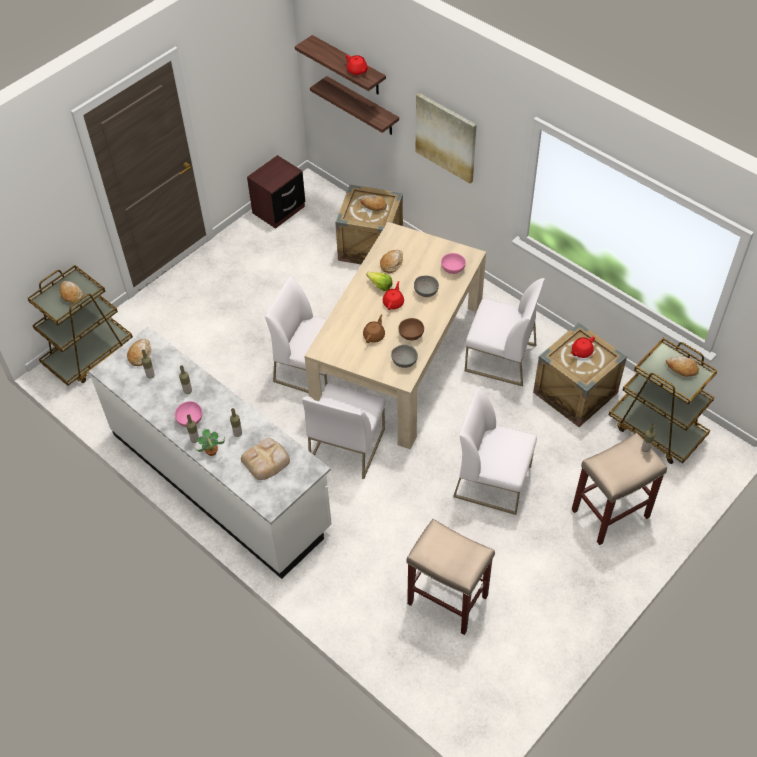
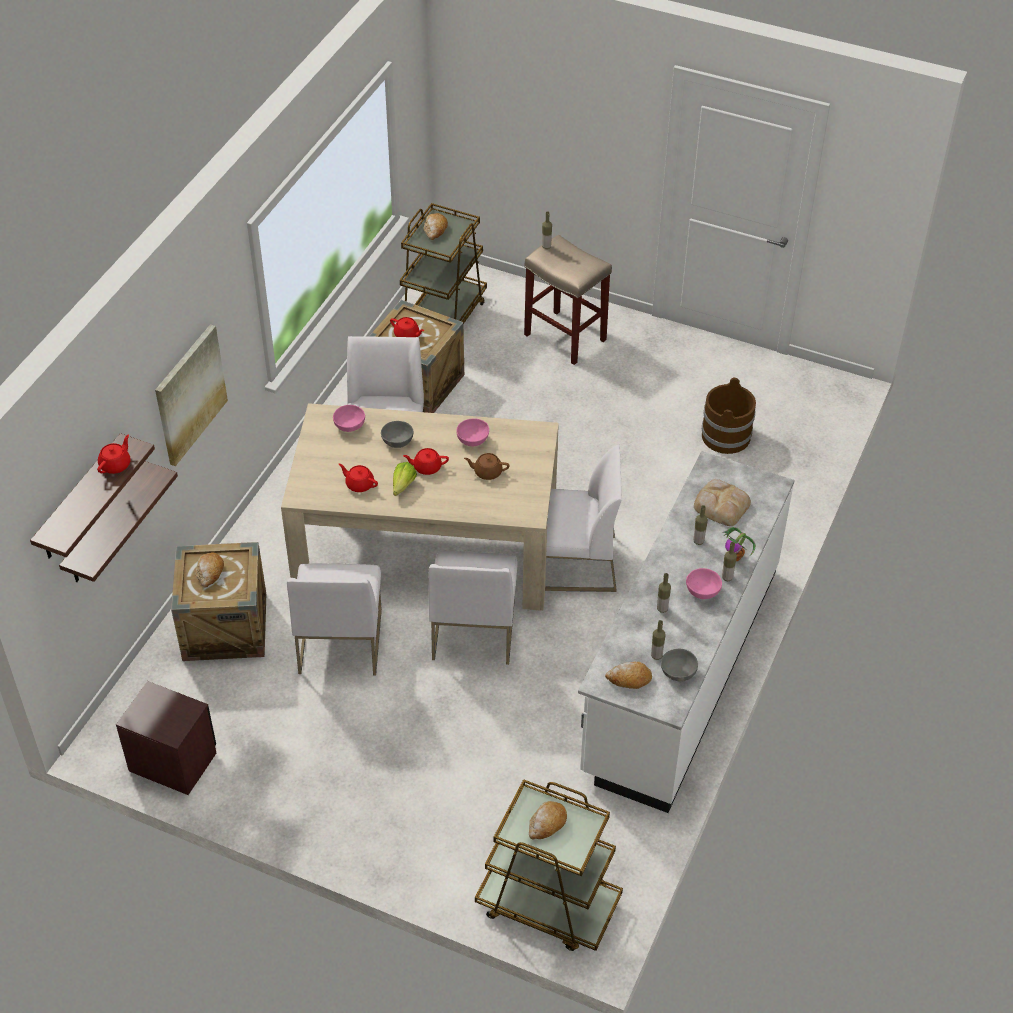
camera: 110 degrees left, 5 degrees down
(392, 263) = (359, 484): bread -> red teapot
(404, 361) = (516, 437): grey bowl -> grey bowl (677, 674)
(410, 335) = (473, 440): brown bowl -> pink bowl
(446, 599) = (726, 436): beige stool -> brown bucket
(493, 481) = (566, 428): white chair -> white chair (339, 640)

